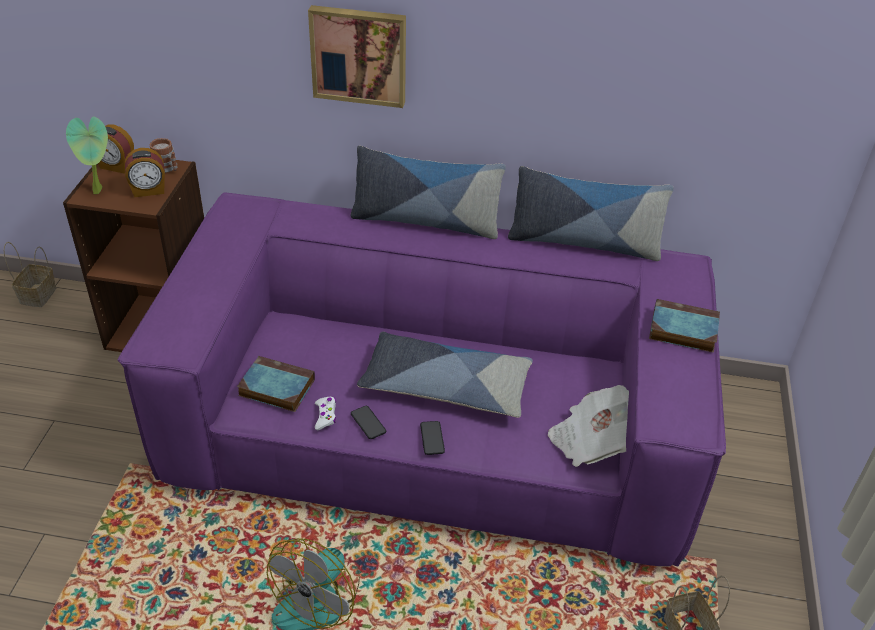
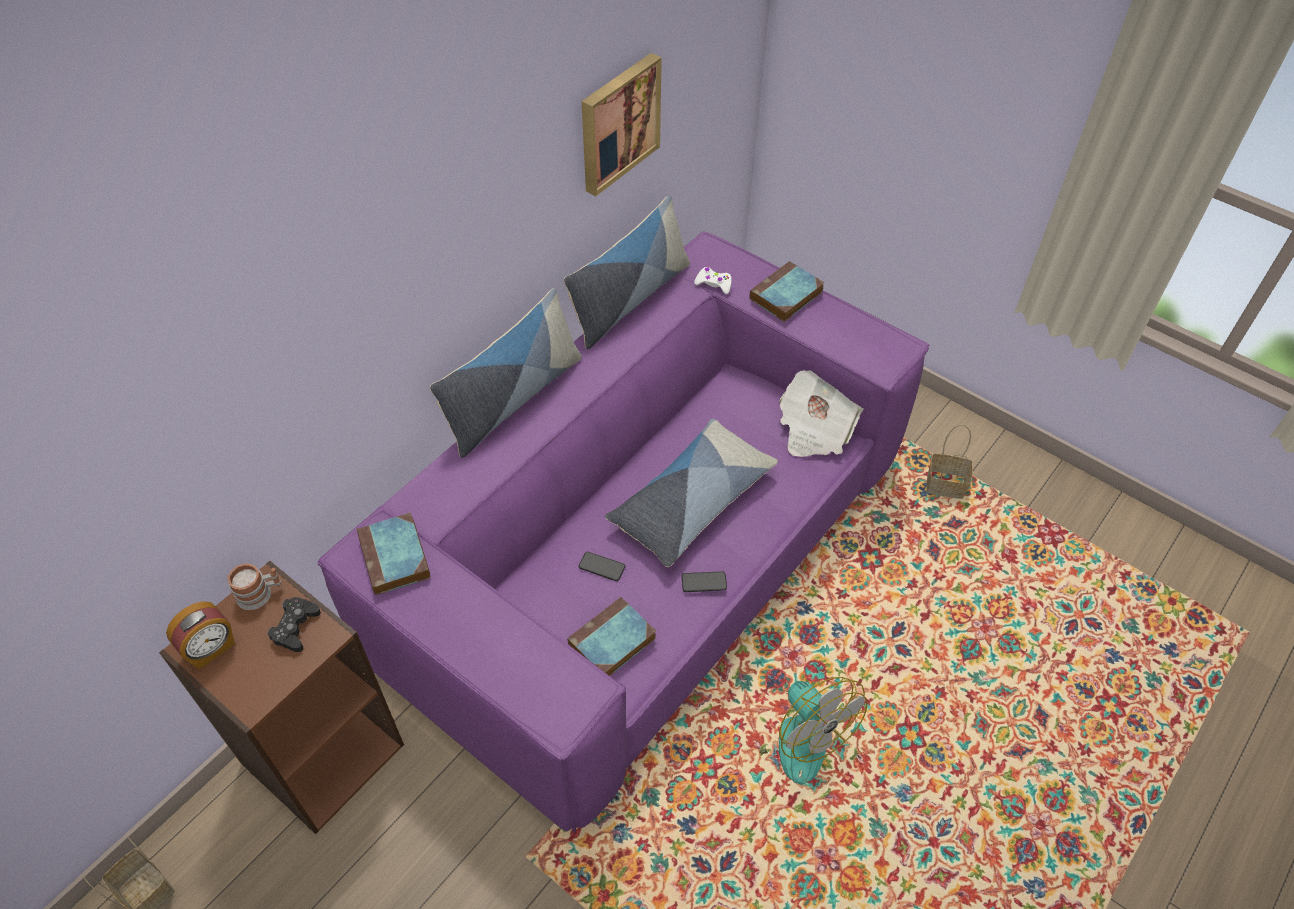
camera: 60 degrees left, 10 degrees up
(100, 191) = (253, 683): potted plant -> none
(149, 190) = (295, 627): alarm clock -> black game controller
(243, 221) = (395, 558): none -> book
(325, 416) = (675, 614): white game controller -> white game controller (714, 284)
(359, 55) = (403, 295): picture -> picture (618, 123)
(432, 438) = (750, 540): phone -> phone (602, 567)

